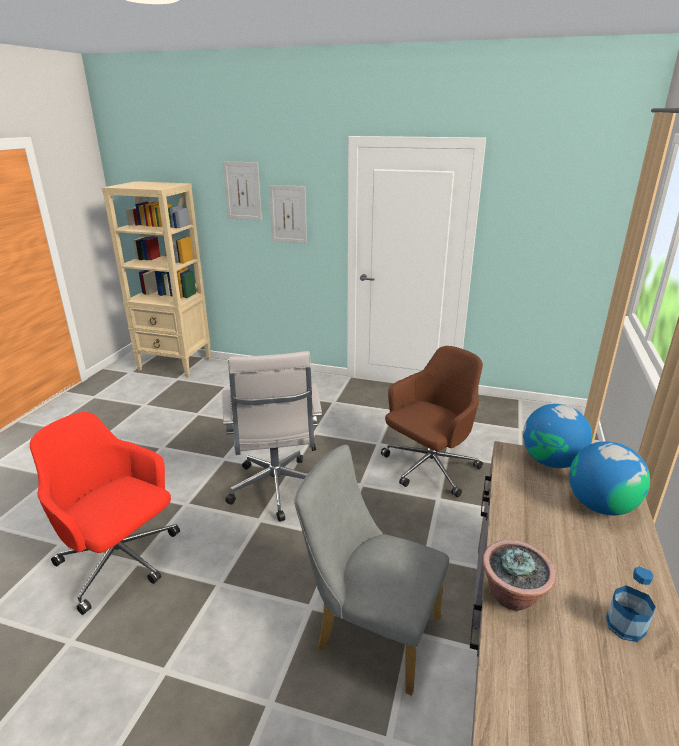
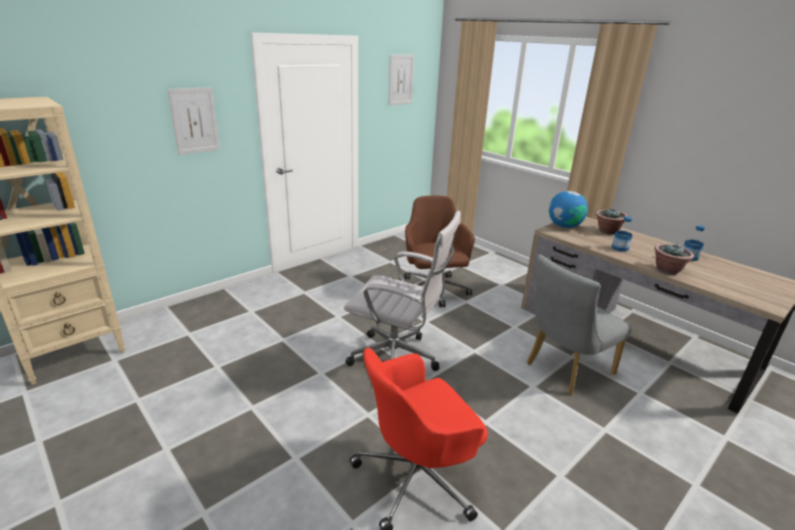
camera: 60 degrees left, 0 degrees up
(242, 191) = (131, 100): picture -> picture (400, 80)
(539, 528) = (620, 248): none -> bottle
(600, 505) = (607, 231): globe -> potted plant

